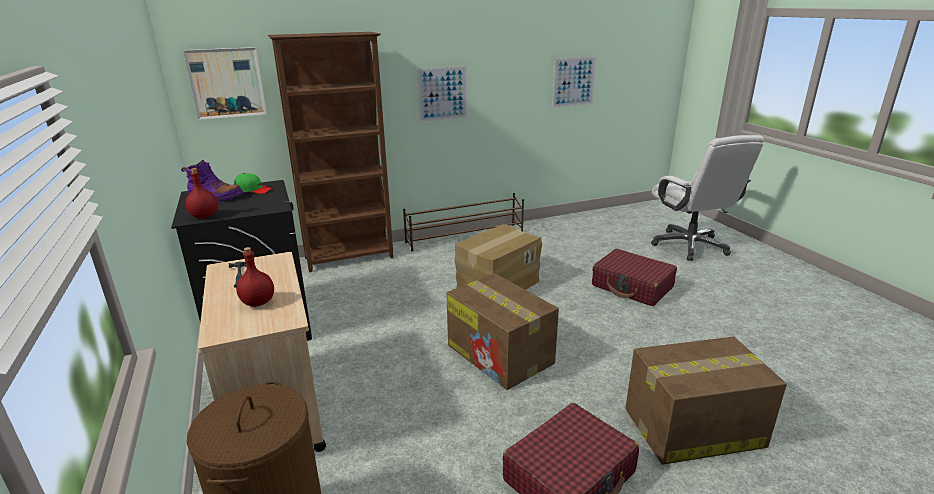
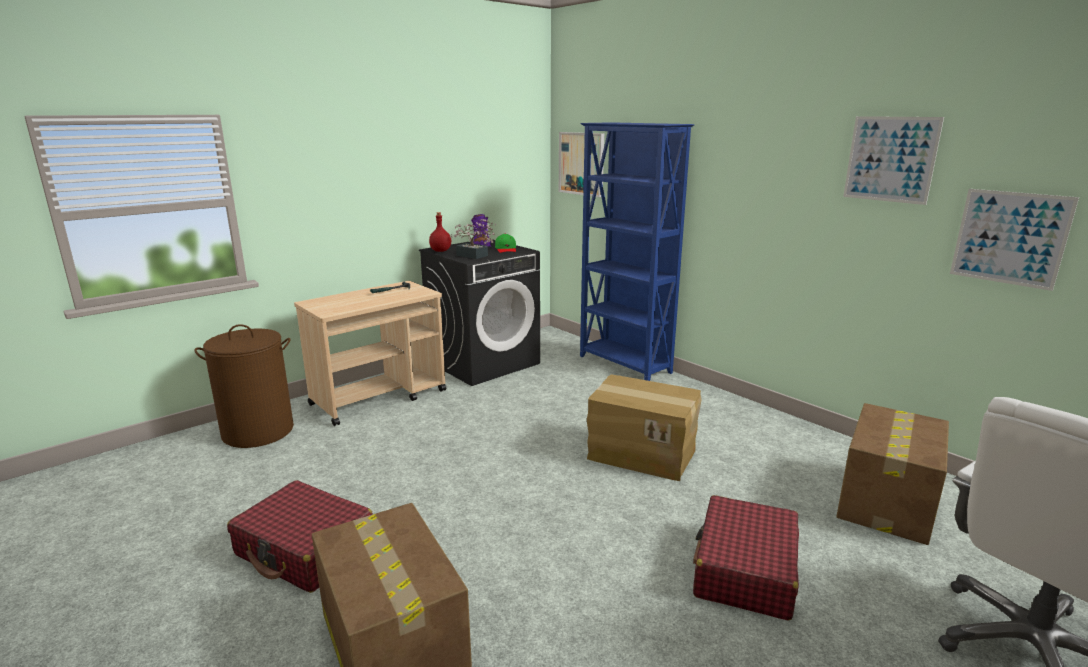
camera: 70 degrees right, 5 degrees down
(257, 303) = (352, 301): red bottle -> none
(260, 204) = (474, 256): none -> potted plant
(350, 258) = (624, 365): brown bookcase -> blue bookcase
(443, 94) = (767, 211): picture -> picture (890, 159)
(465, 237) = (749, 411): brown shoe rack -> none
(501, 355) = (491, 480): cardboard box -> cardboard box (886, 502)

